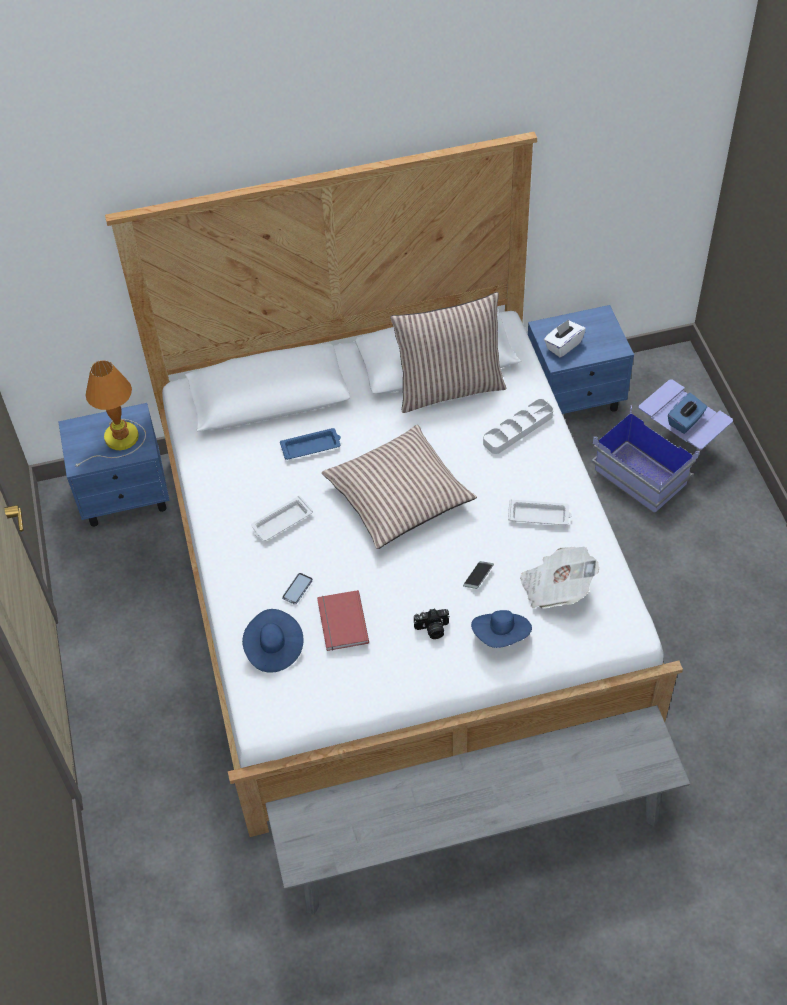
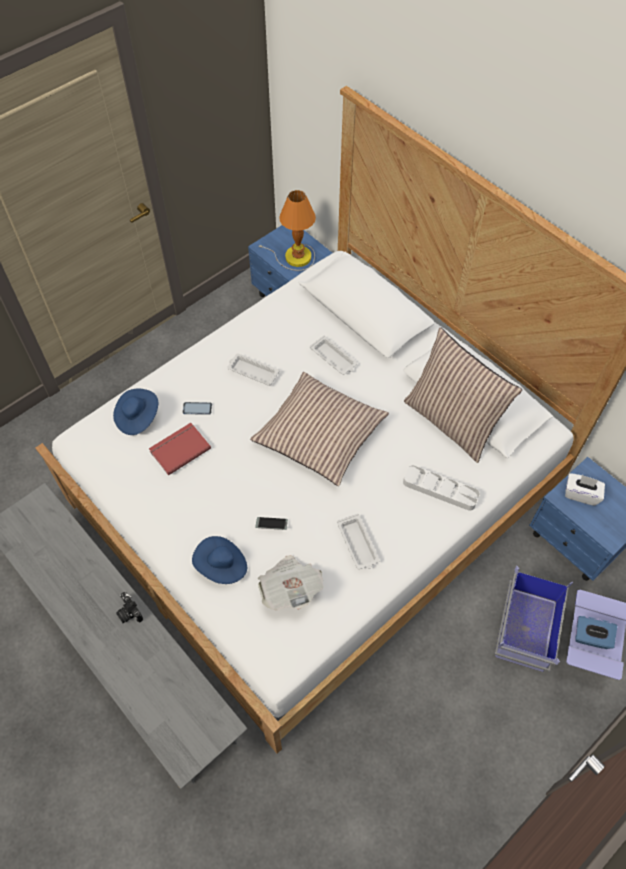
camera: 60 degrees right, 5 degrees up
(311, 446) = (334, 358): blue tray -> white tray
(432, 629) = (204, 514): camera -> camera (128, 613)

